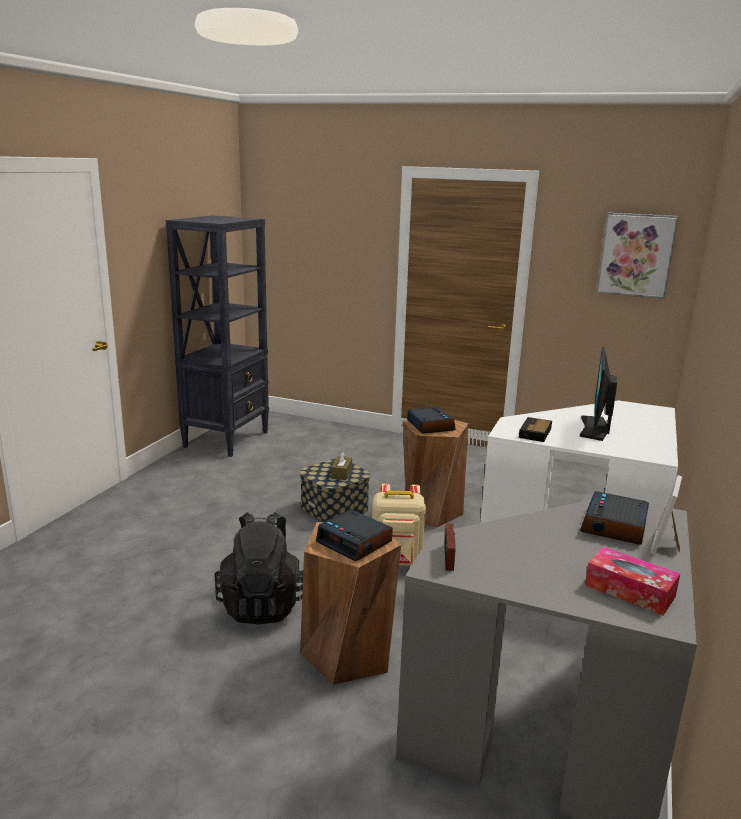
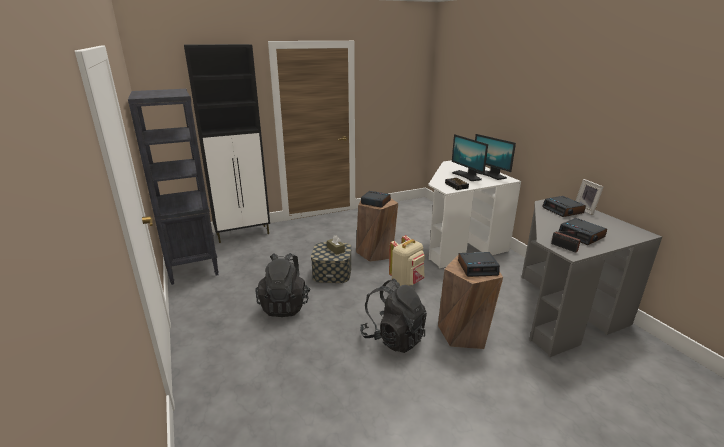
camera: 45 degrees left, 5 degrees up
(230, 513) = (285, 305): none -> black backpack
(324, 428) = (243, 234): none -> black cabinet
(529, 563) = (581, 235): none -> alarm clock
(629, 591) = (617, 229): tissue box -> none
(636, 255) = (405, 85): picture -> none
(644, 440) = (490, 175): none -> monitor

